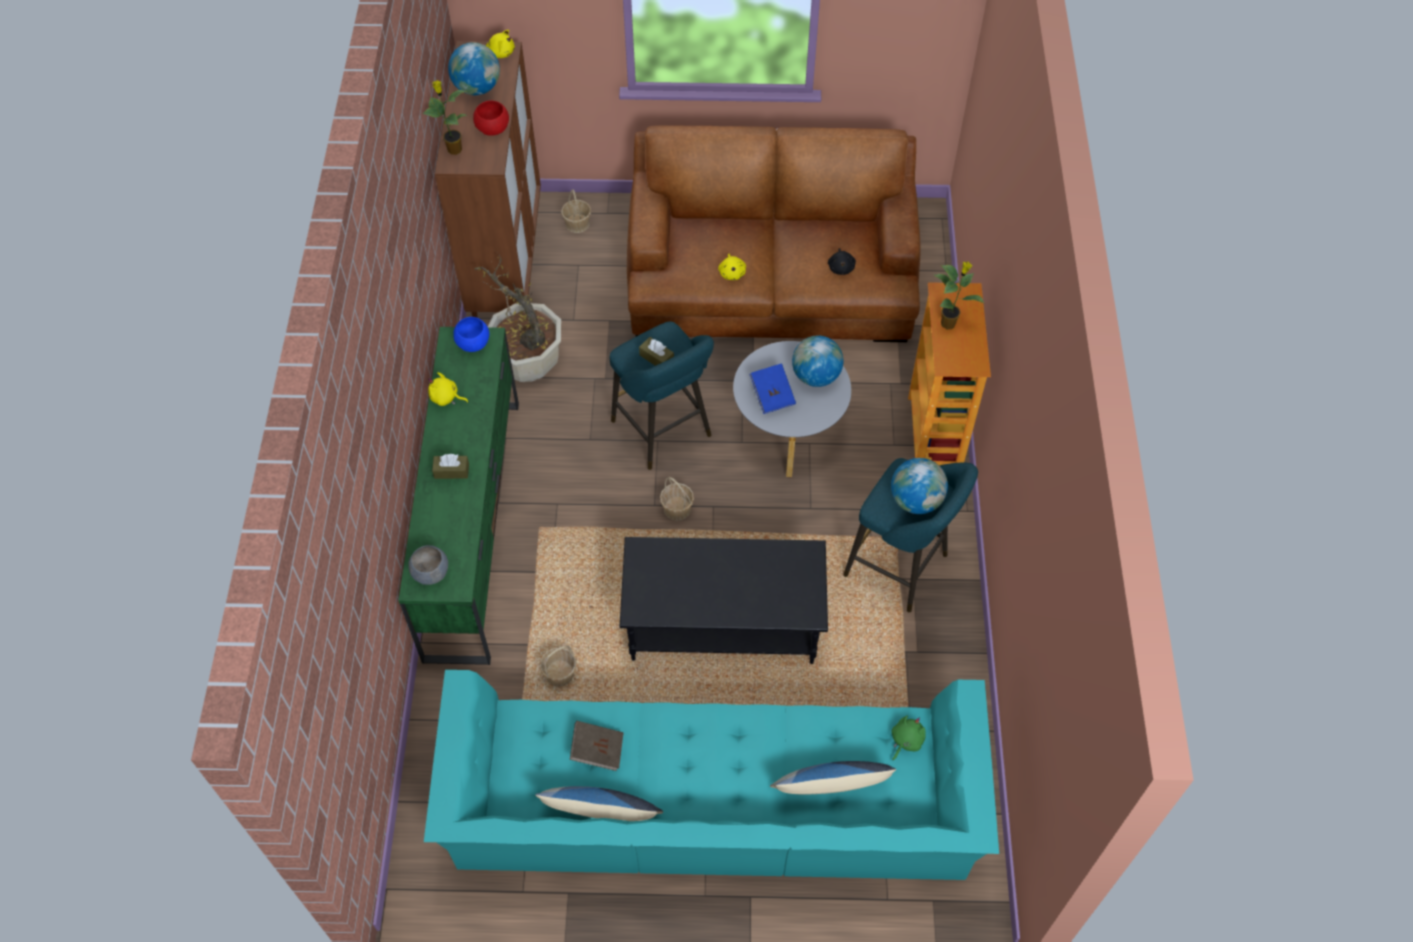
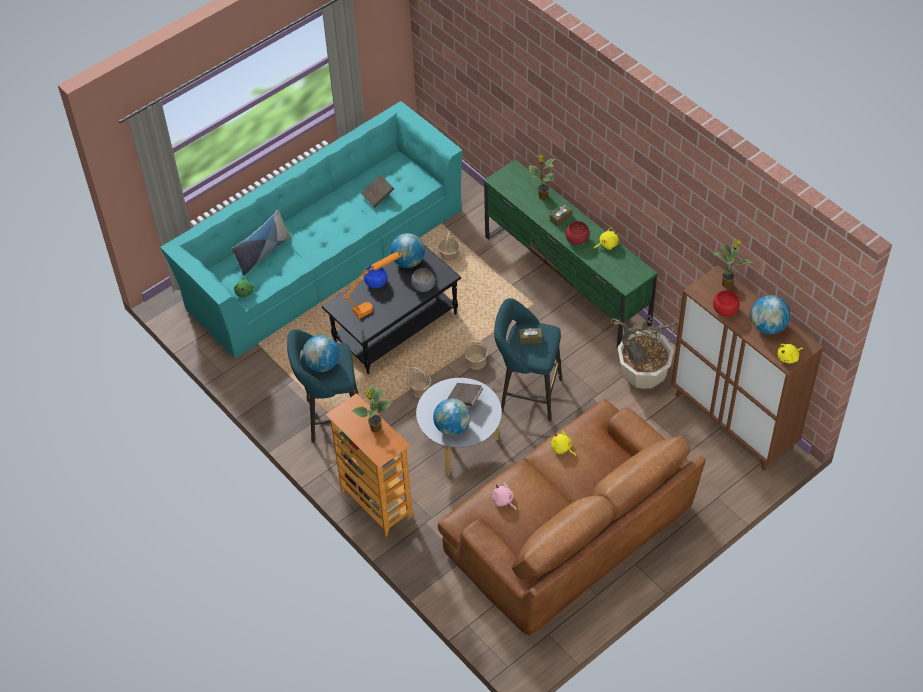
camera: 140 degrees right, 5 degrees down
(431, 572) = (515, 177): grey bowl -> grey bowl (423, 286)
(435, 517) = (542, 196): none -> potted plant
(469, 430) = (576, 239): none -> red bowl
(473, 342) = (630, 277): blue bowl -> blue bowl (376, 283)
(577, 223) = (725, 476): basket -> basket (420, 390)
(601, 813) = (353, 182): pillow -> none
(664, 607) = (408, 261): none -> globe
(762, 579) = (374, 304): none -> orange table lamp
(772, 395) = (464, 399): blue book -> brown book
(841, 267) = (503, 501): black plush toy -> pink plush toy

